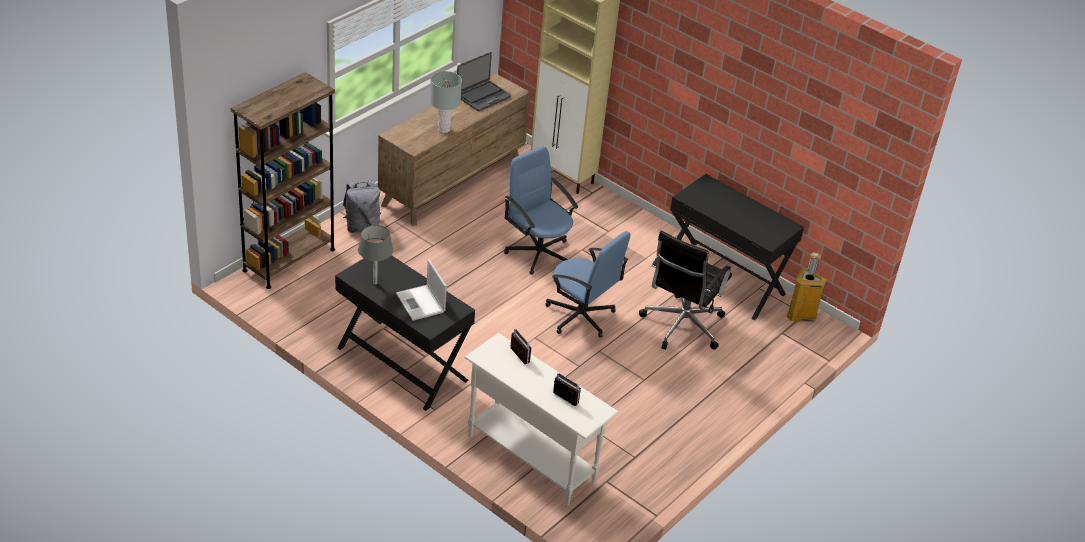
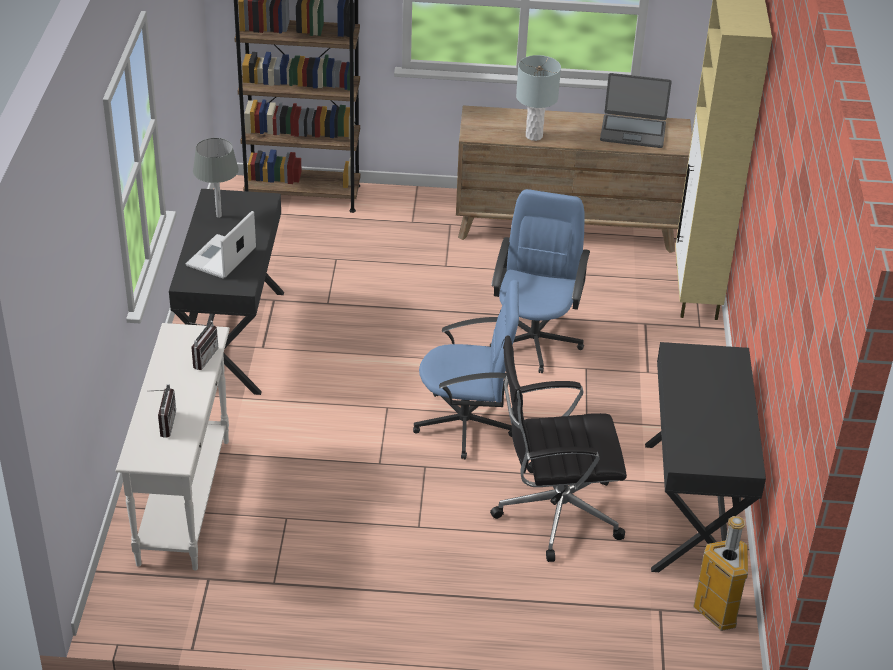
camera: 55 degrees right, 0 degrees up
(362, 227) = (412, 210): grey backpack -> none
(580, 317) = (466, 424): blue office chair -> blue office chair turned 90 degrees counterclockwise

